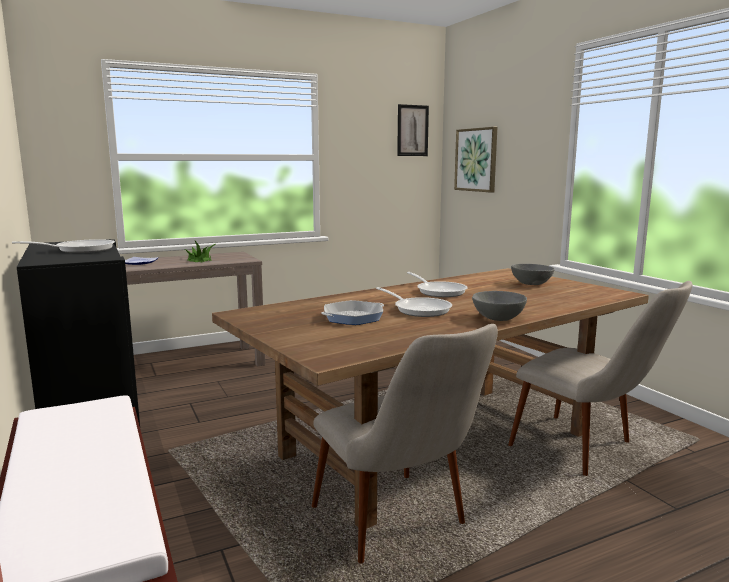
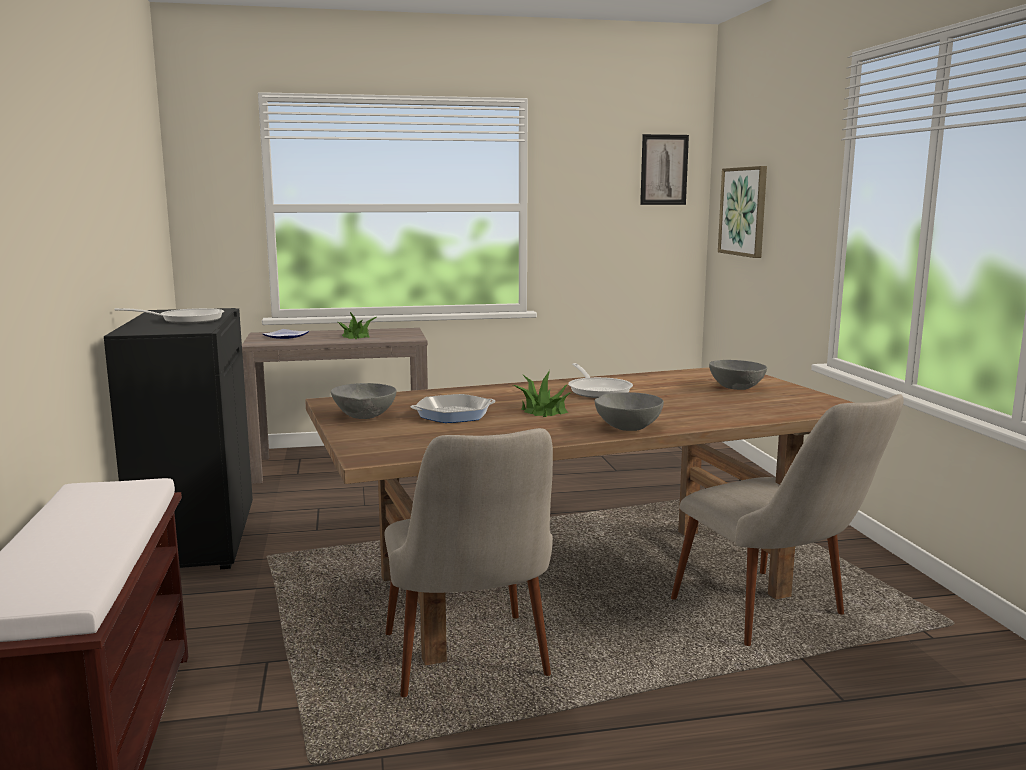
camera: 15 degrees right, 0 degrees up
(281, 324) = (364, 416): none -> grey bowl
(419, 309) = (543, 410): frying pan -> potted plant

